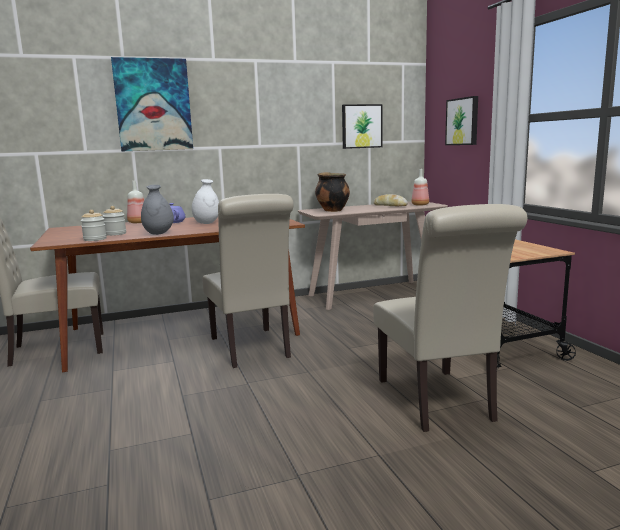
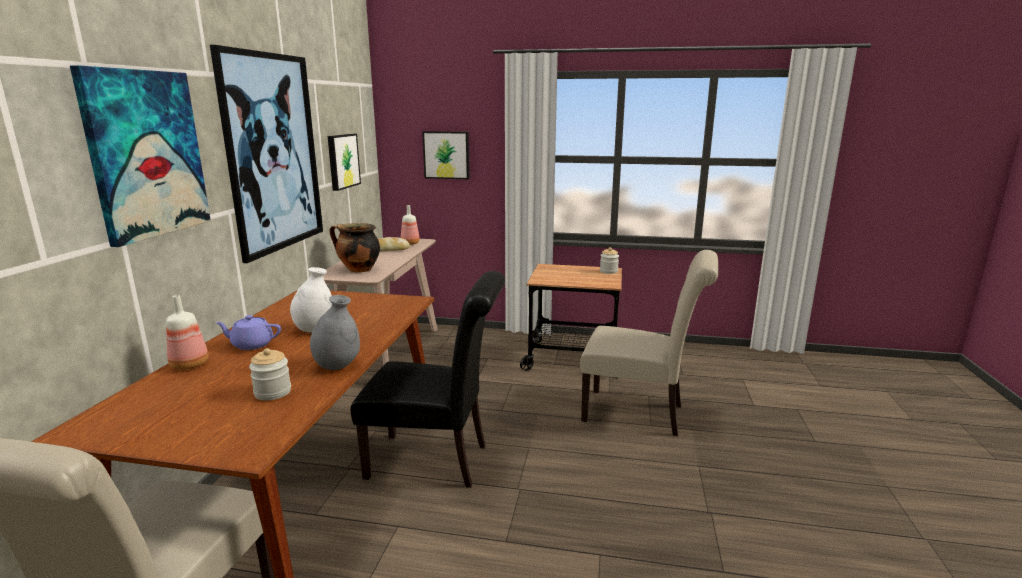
camera: 60 degrees left, 5 degrees up
(95, 239) = (293, 412): jar -> jar (608, 271)
(252, 349) = (435, 461): beige chair -> black chair
(269, 113) = (273, 153): none -> picture

